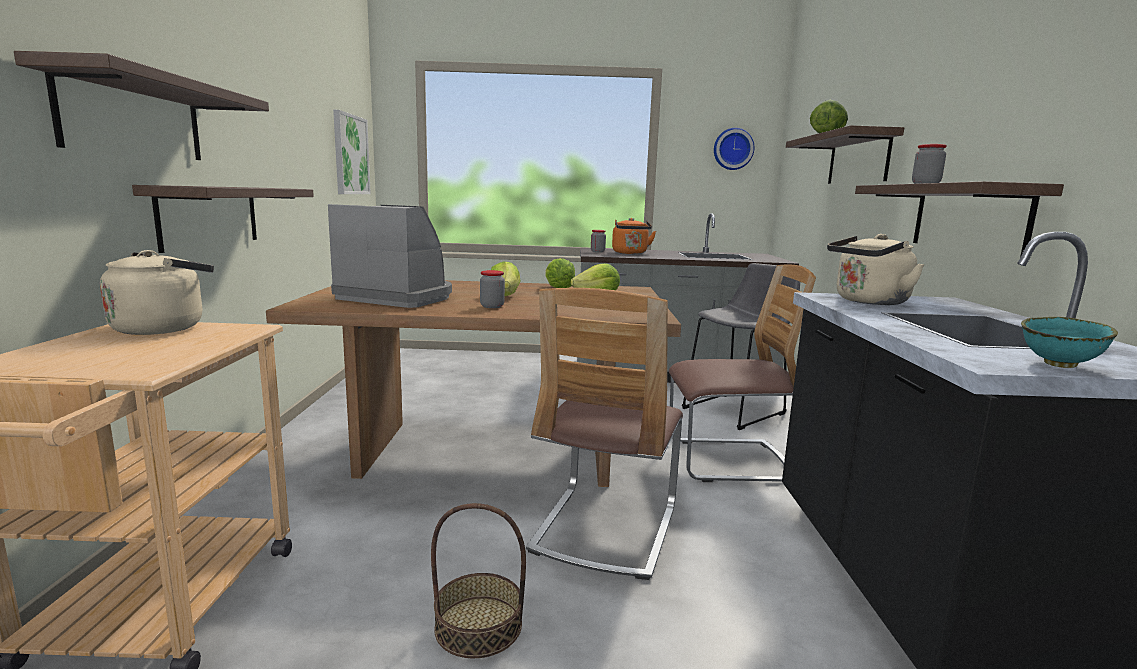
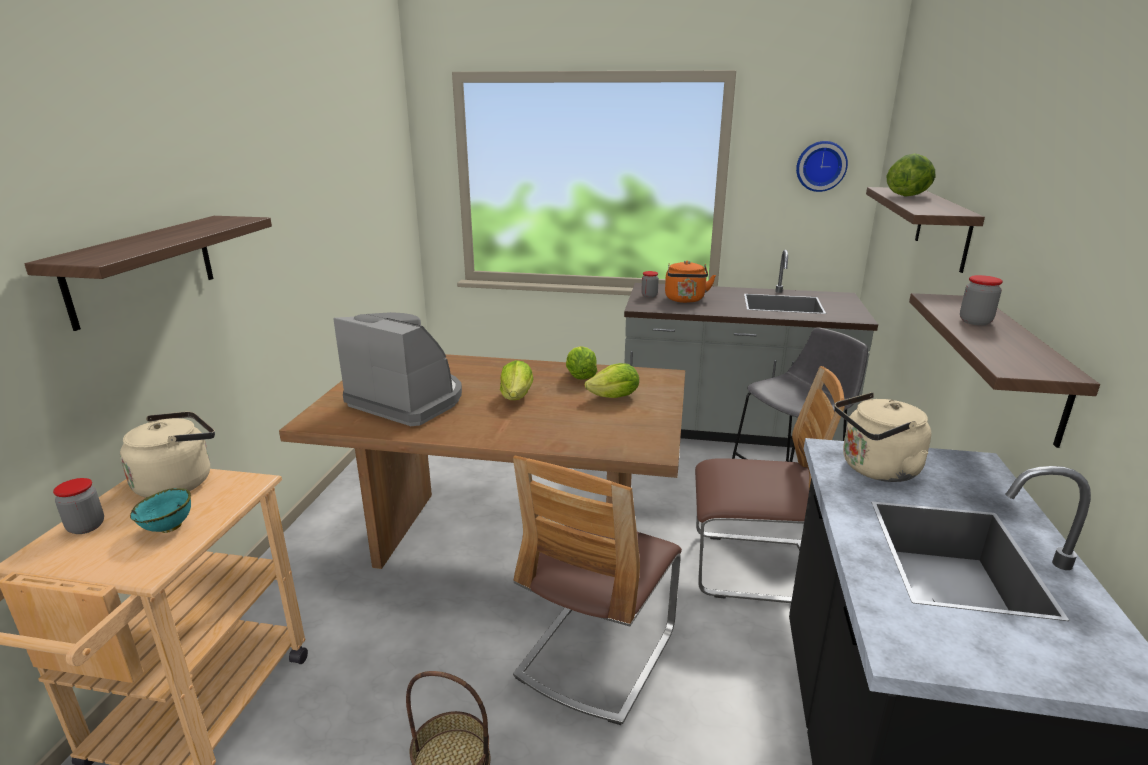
camera: 10 degrees right, 10 degrees up
(210, 216) = (228, 327): shelf -> none
(350, 155) = (383, 192): picture -> none
(492, 306) = (495, 422): jar -> jar (86, 527)
(1061, 365) = (983, 659): turquoise bowl -> turquoise bowl (169, 528)

